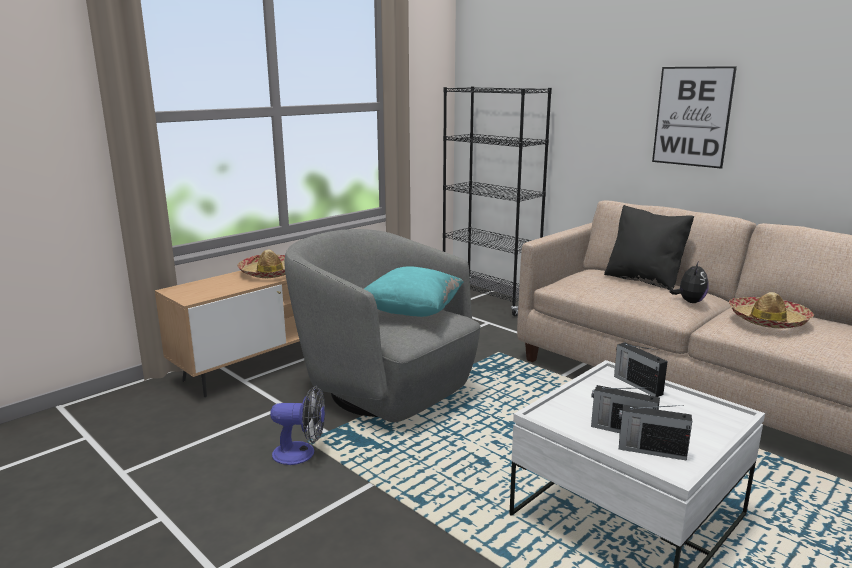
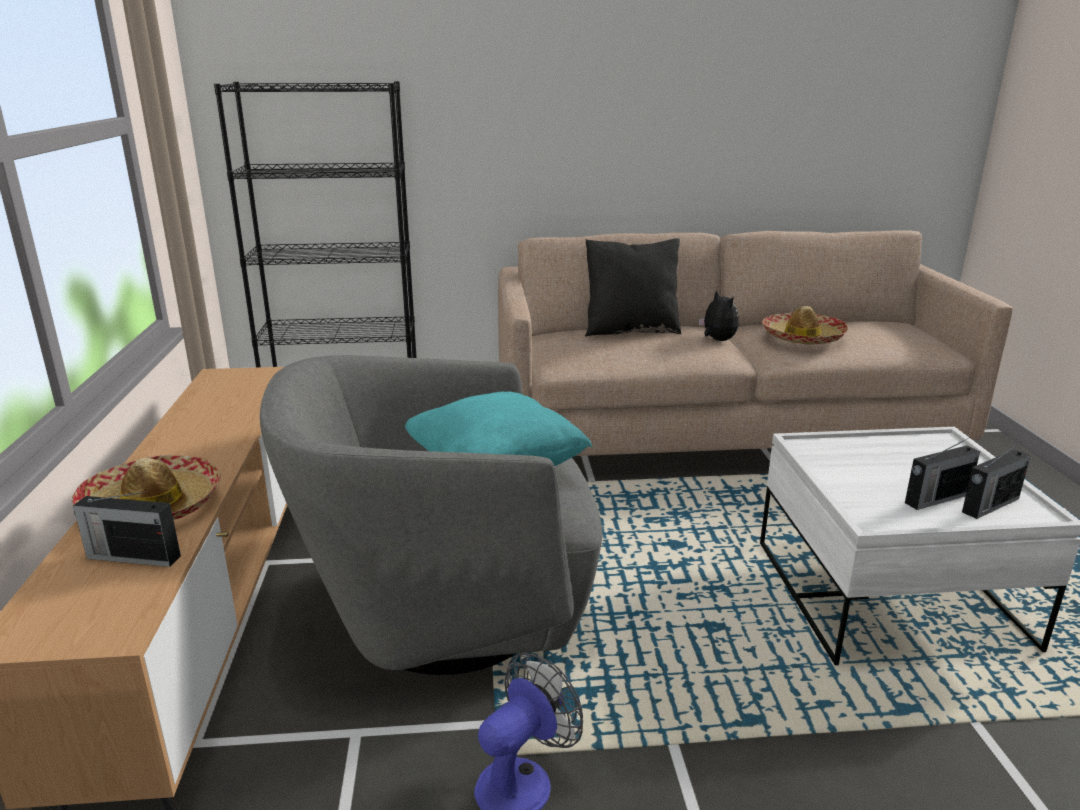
camera: 50 degrees left, 5 degrees up
(637, 385) = (841, 447): radio -> radio (132, 557)
(692, 116) = (611, 115): picture -> none

